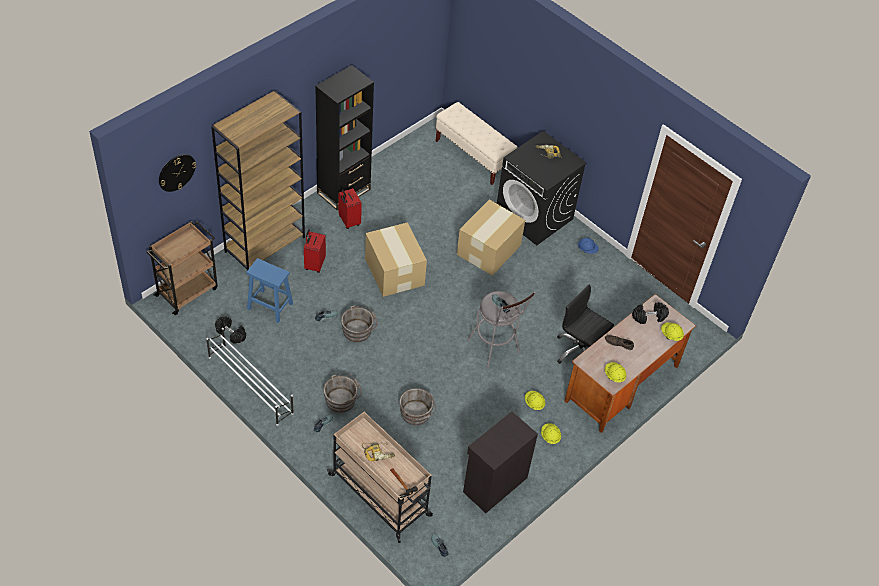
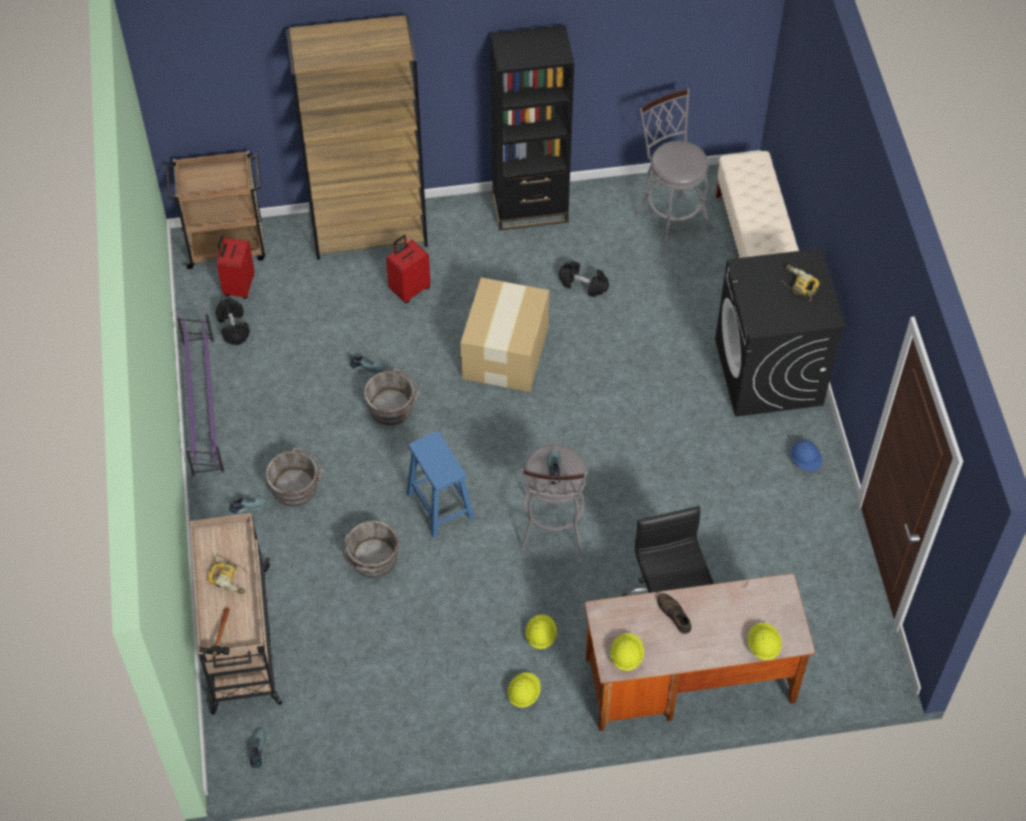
camera: 40 degrees right, 5 degrees up
(176, 172) = (226, 73): wall clock -> none
(250, 384) = (203, 406): white shoe rack -> purple shoe rack
(269, 306) = (308, 316): blue stool -> blue stool (439, 505)
(348, 221) = (502, 252): red suitcase -> red suitcase (238, 286)
(421, 163) = (669, 218): none -> grey stool
(489, 249) = (662, 388): cardboard box -> none
(494, 484) = (394, 713): black cabinet -> none
(649, 317) = (754, 601): black dumbbell -> black dumbbell (583, 284)

